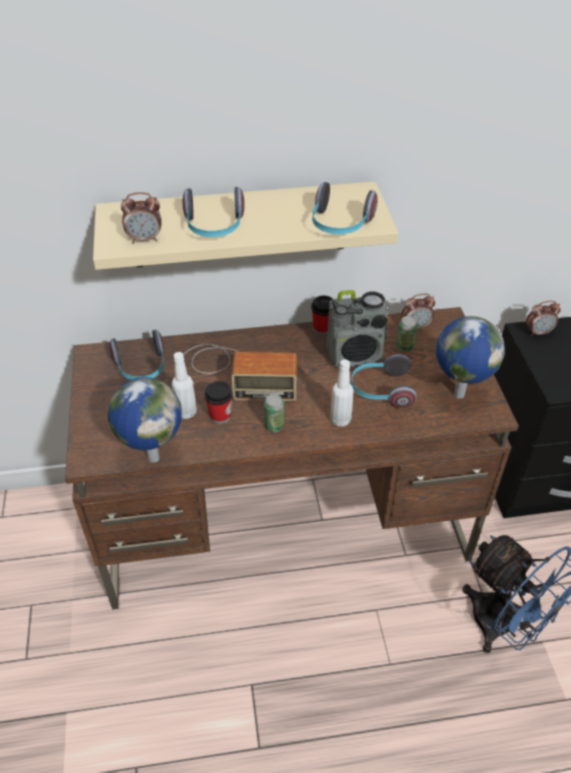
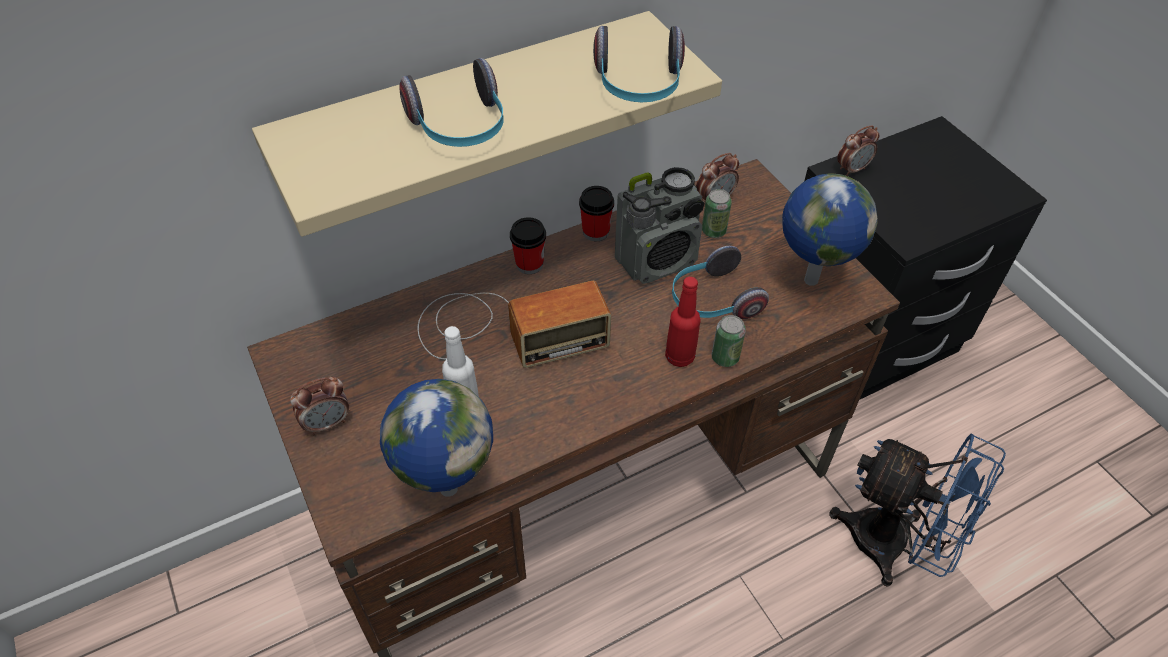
camera: 20 degrees left, 5 degrees up
(141, 367) = (367, 355): headphones -> none
(145, 239) = (363, 170): alarm clock -> alarm clock (327, 423)
(220, 416) = (515, 397): cup -> cup (529, 264)
(274, 426) = (596, 390): can -> can (725, 357)
(340, 420) = (679, 357): white bottle -> red bottle

